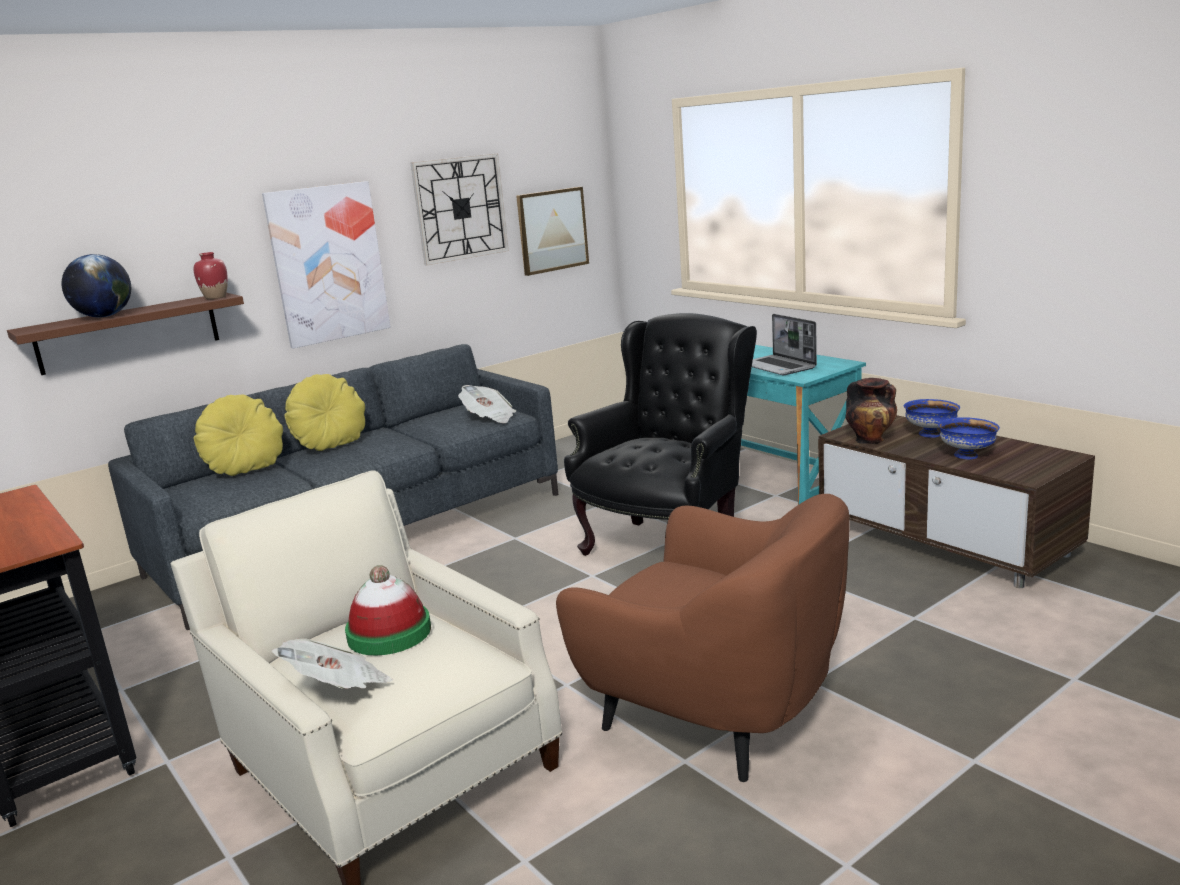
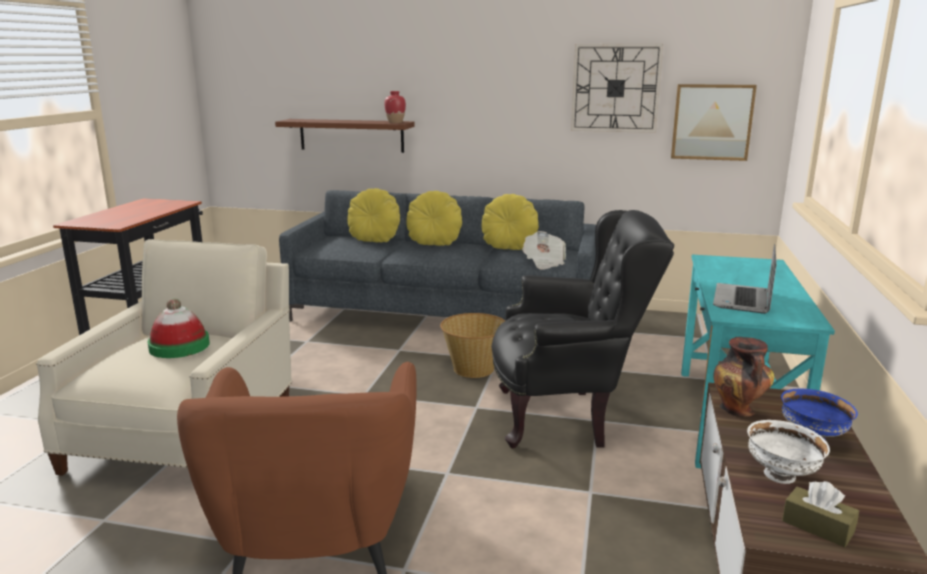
camera: 50 degrees right, 0 degrees up
(104, 316) = (329, 121): globe -> none
(328, 263) = (490, 114): picture -> none
(339, 688) = (104, 357): newspaper -> none
(419, 420) = (509, 248): none -> yellow pillow
(515, 554) = (474, 368): none -> basket
(966, 455) = (781, 475): blue bowl -> white bowl
(1030, 465) = (817, 526): none -> brown tissue box

